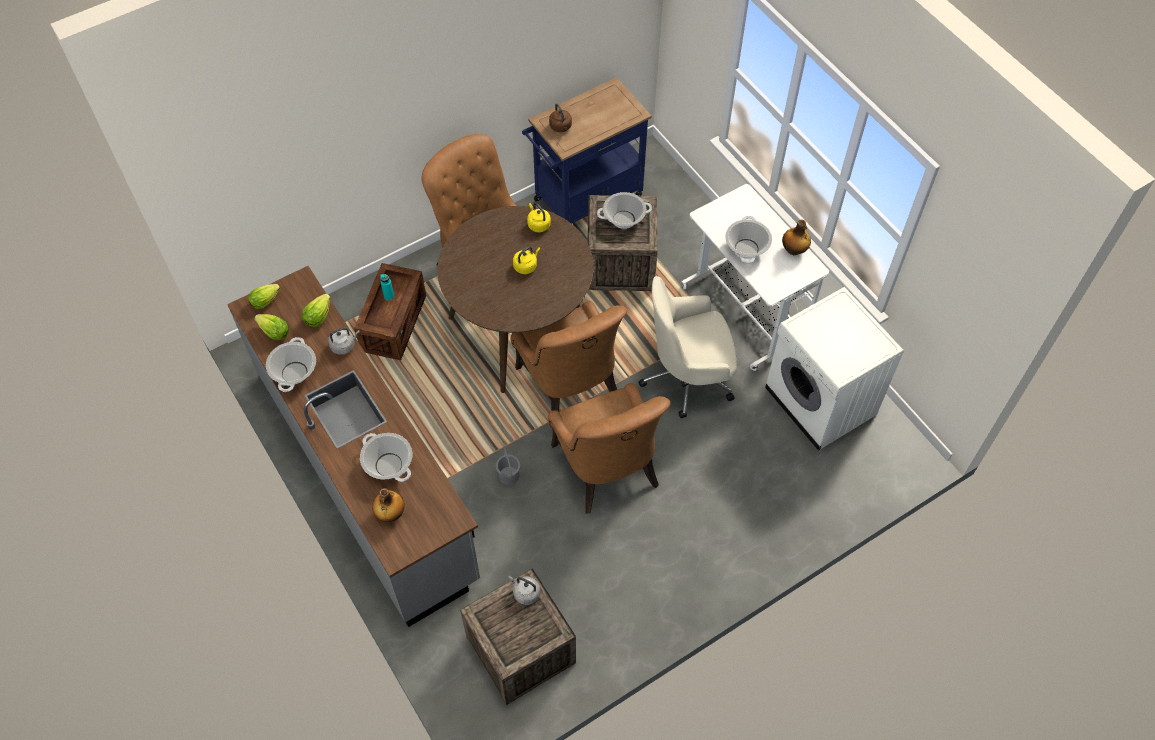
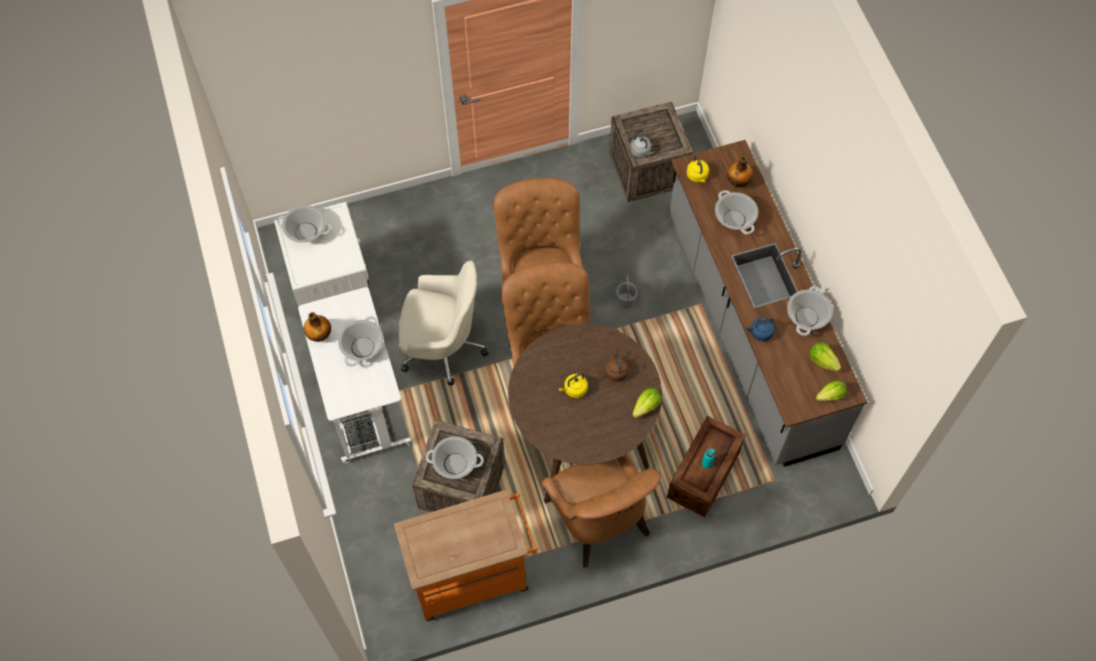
camera: 165 degrees left, 5 degrees up
(318, 317) = (781, 367): lettuce -> lettuce (646, 406)
(344, 345) = (760, 333): grey kettle -> blue kettle
(538, 224) = (550, 433): yellow kettle -> yellow kettle (697, 176)
(561, 127) = (495, 531): brown kettle -> brown kettle (616, 371)
(585, 199) = (472, 577): blue cart -> orange cart
(862, 345) = (306, 232): none -> cooking pot

